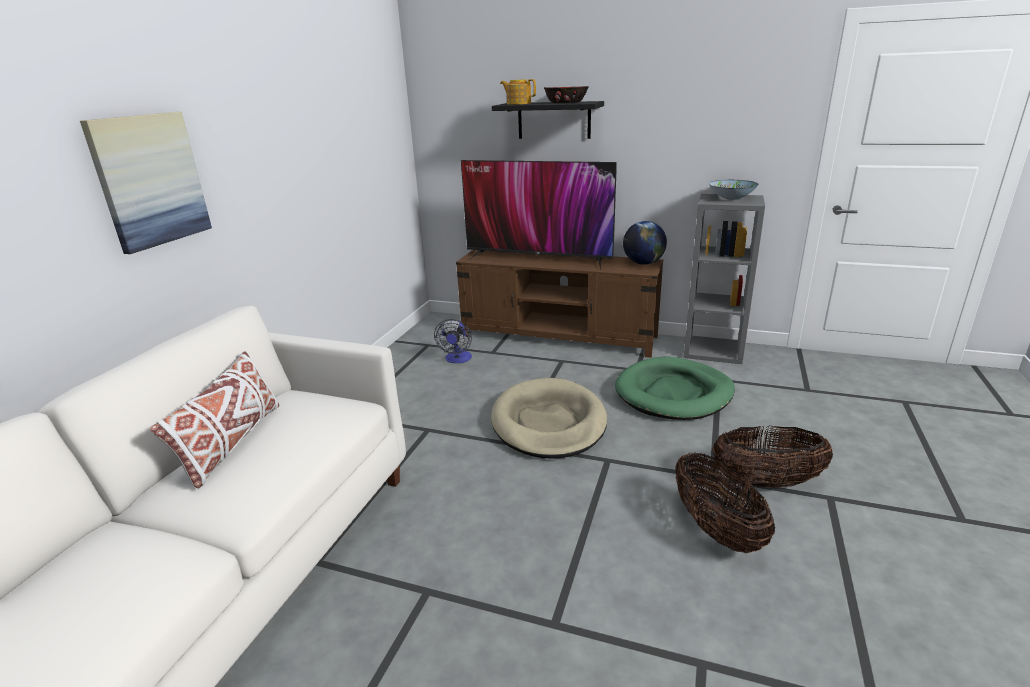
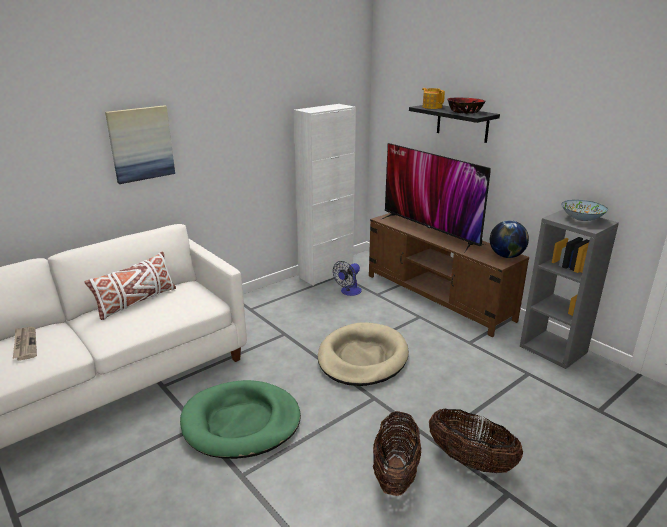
camera: 30 degrees right, 0 degrees up
(77, 584) = (25, 344): none -> newspaper
(409, 348) = (326, 274): none -> white cabinet
(674, 393) = (477, 370): green dog bed -> green dog bed (241, 422)

